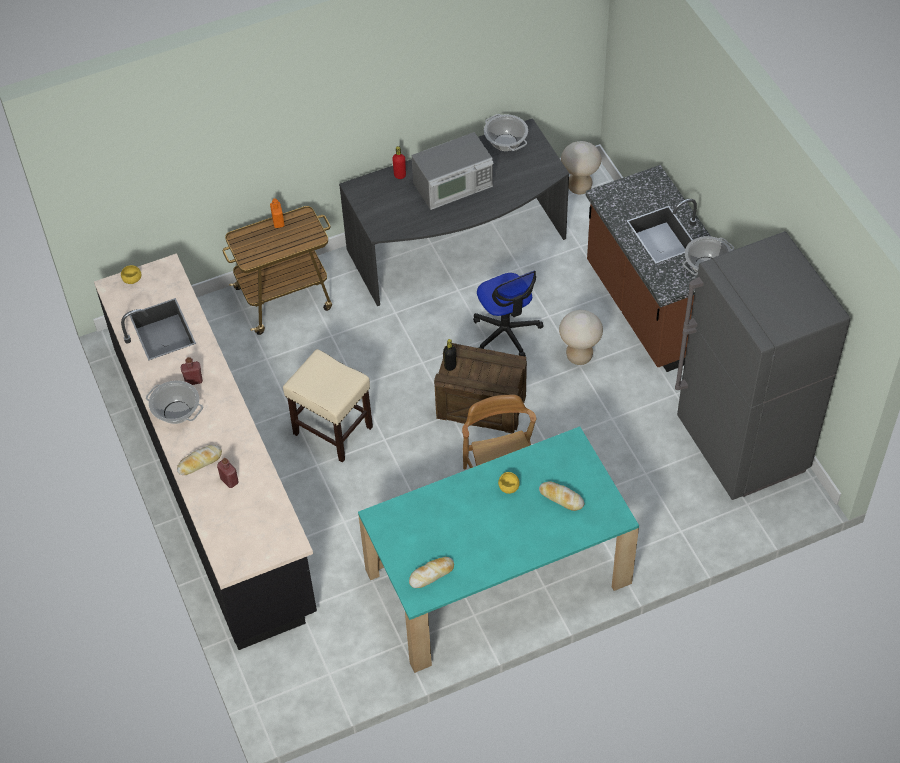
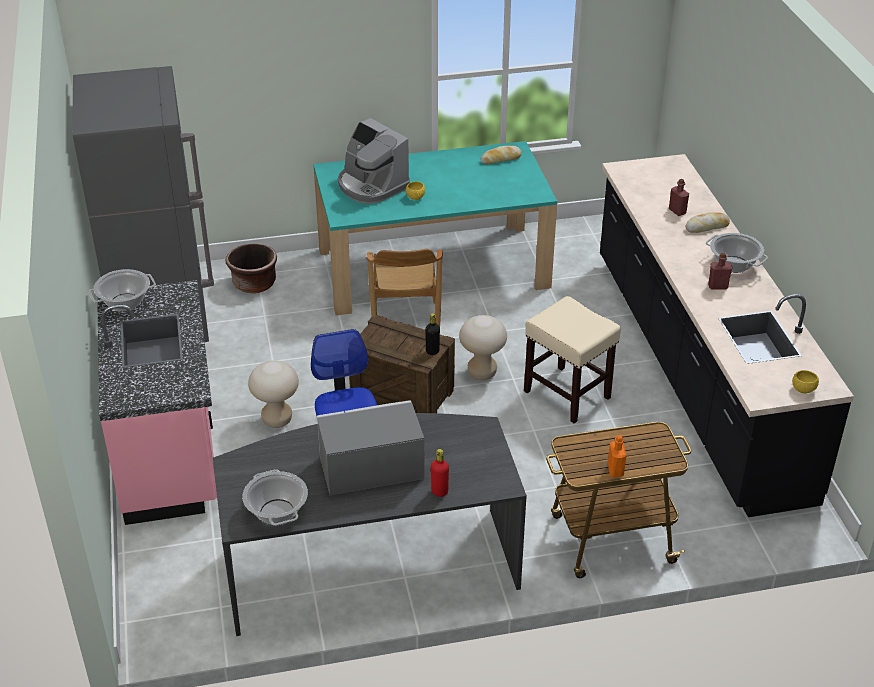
camera: 170 degrees left, 15 degrees down
(561, 498) = (371, 186): bread -> coffee machine
(579, 187) = (171, 620): beige stool -> beige stool (482, 373)
(651, 309) = (170, 453): brown counter -> pink counter
(676, 515) = (254, 284): none -> brown planter

